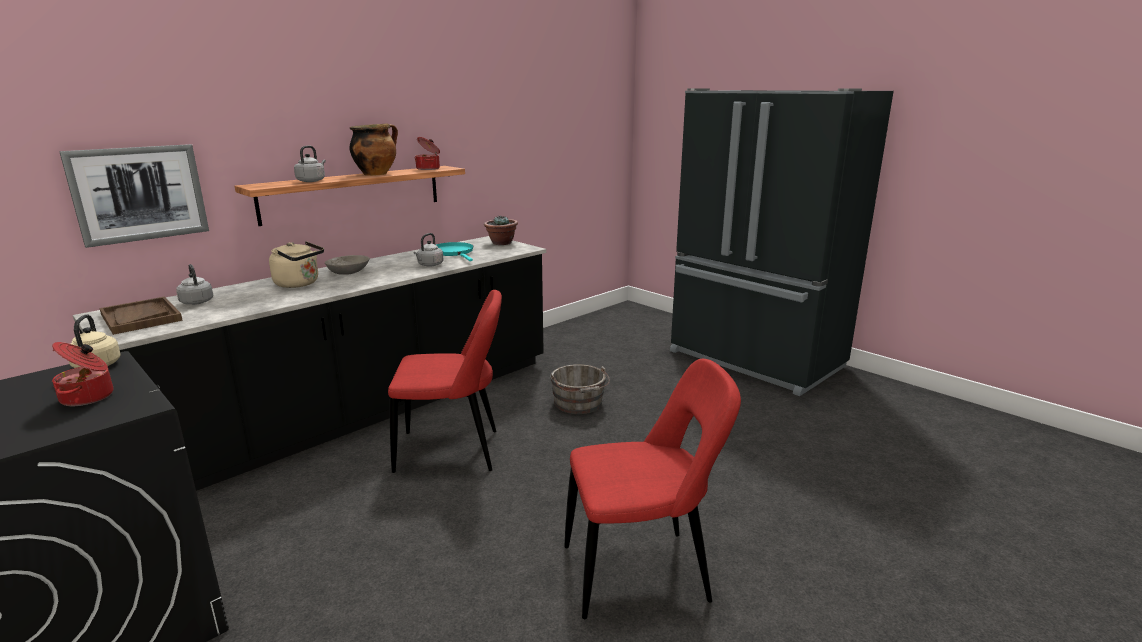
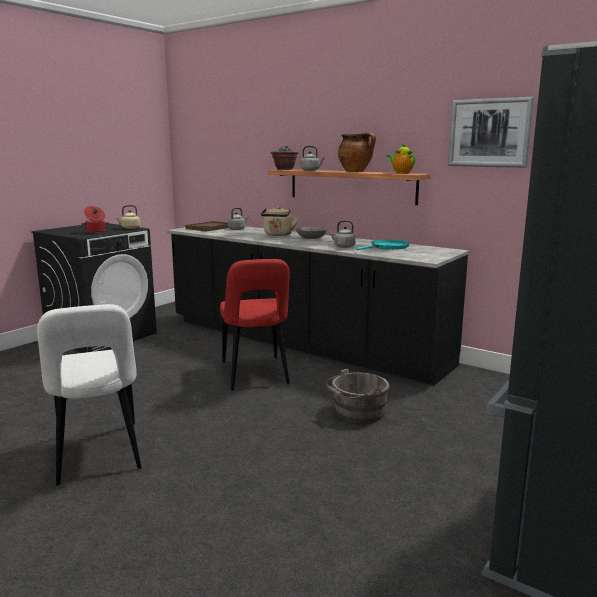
camera: 80 degrees right, 5 degrees down
(139, 193) = (246, 167): picture -> picture (489, 133)
(429, 168) = (401, 173): cooking pot -> teapot
(501, 243) = (439, 253): potted plant -> potted plant (284, 169)
(642, 573) = (98, 455): red chair -> white chair

